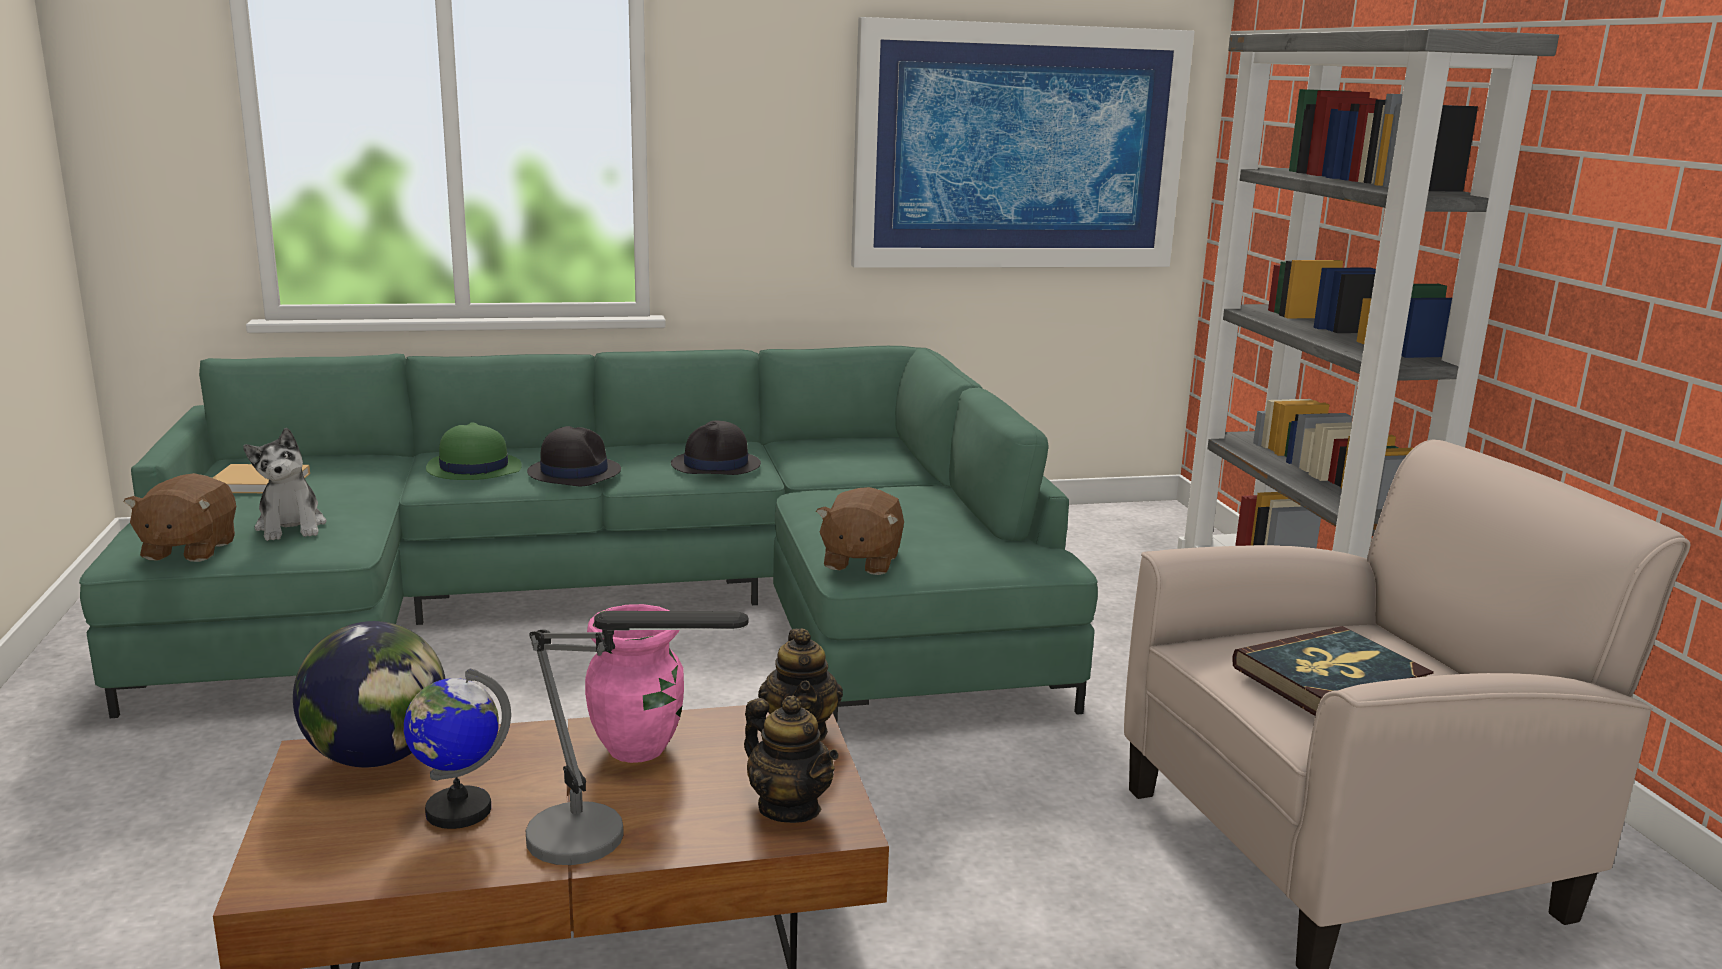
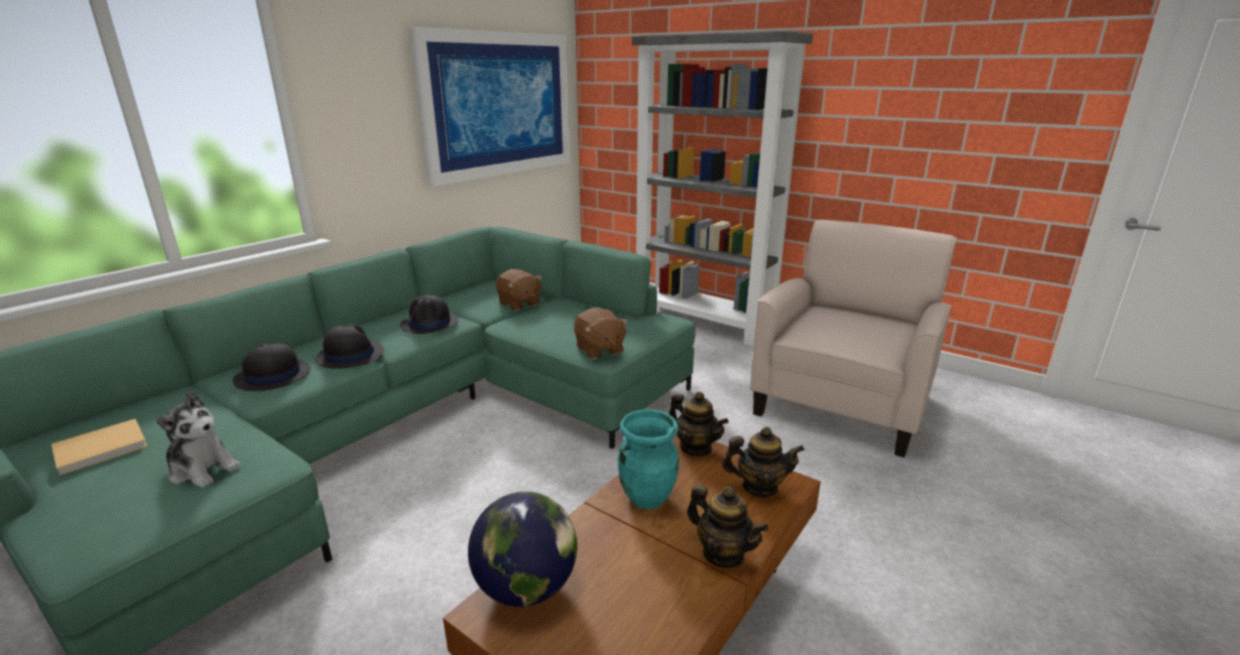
camera: 40 degrees left, 5 degrees up
(188, 550) = (138, 525): brown plush toy -> brown plush toy (519, 304)
(457, 810) = (630, 588): globe -> none
(473, 468) = (272, 376): green hat -> black hat
(604, 840) = (723, 554): table lamp -> teapot
(638, 748) = (647, 497): pink vase -> turquoise vase
(1330, 679) = (858, 332): book -> none

